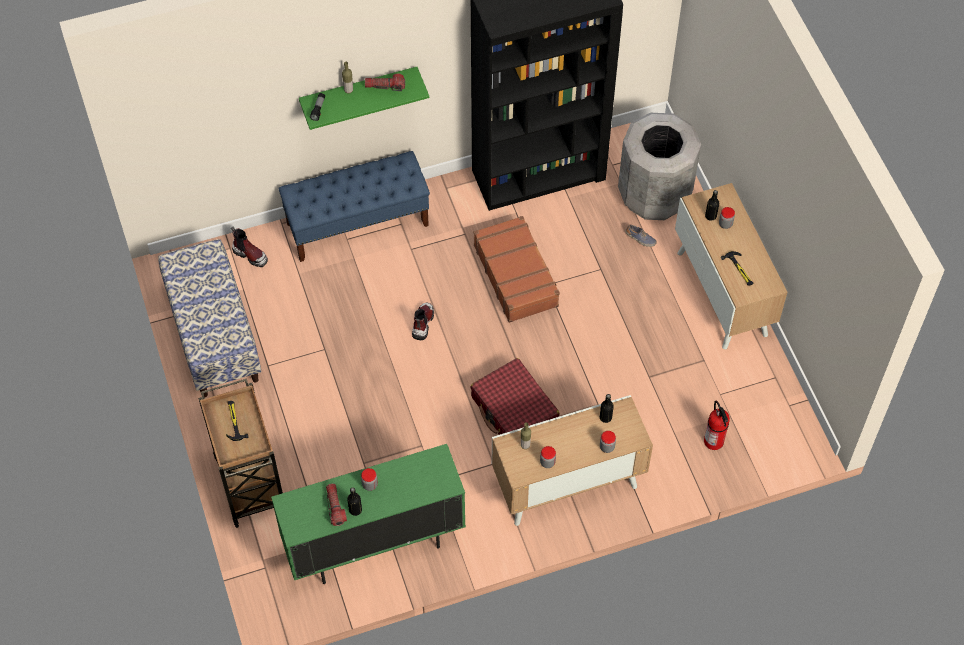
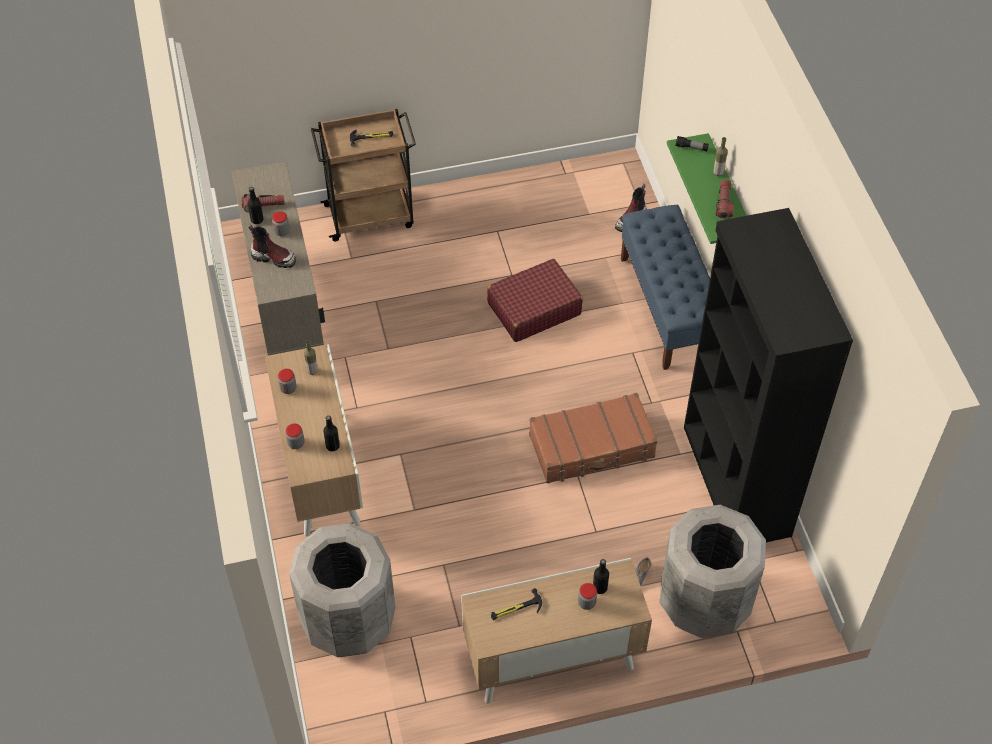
camera: 95 degrees right, 5 degrees down
(214, 335) = (536, 191): bench -> none
(374, 544) = (285, 305): green cabinet -> beige cabinet
(422, 323) = (535, 357): boot -> boot (274, 258)
(514, 411) = (416, 431): red suitcase -> red suitcase (533, 309)
(714, 441) = (348, 621): fire extinguisher -> grey trash can

